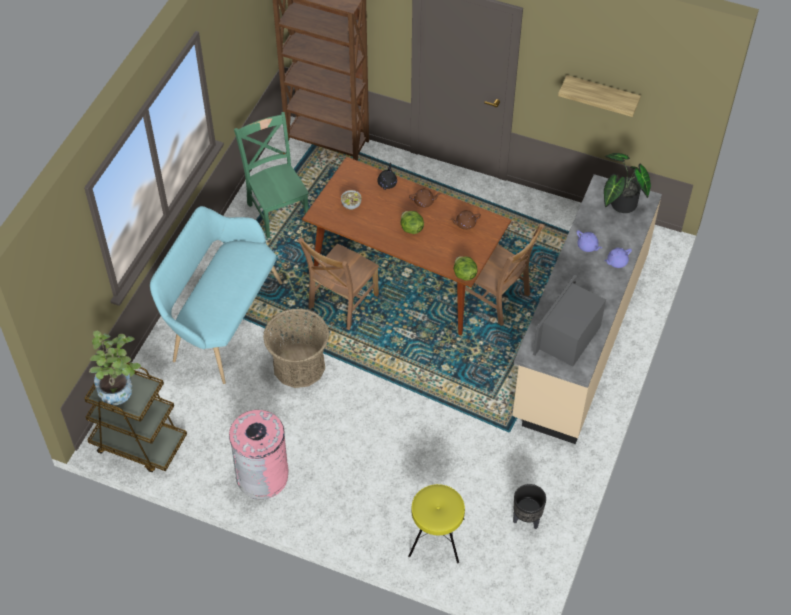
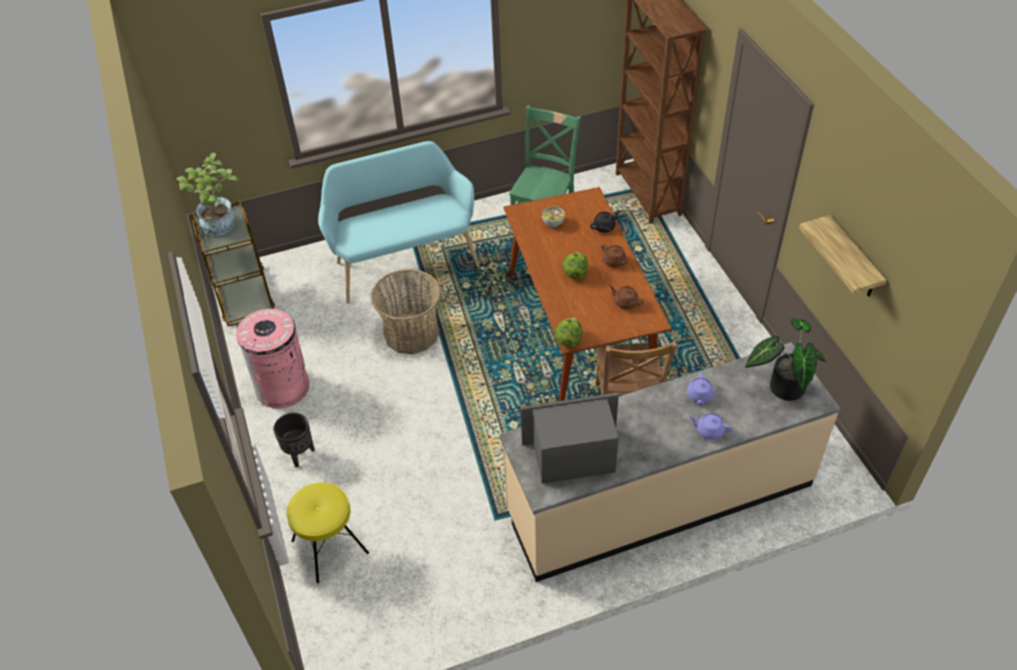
camera: 50 degrees right, 5 degrees down
(341, 303) = (501, 314): brown chair -> none
(526, 519) = (413, 603): black planter -> black planter (299, 455)

